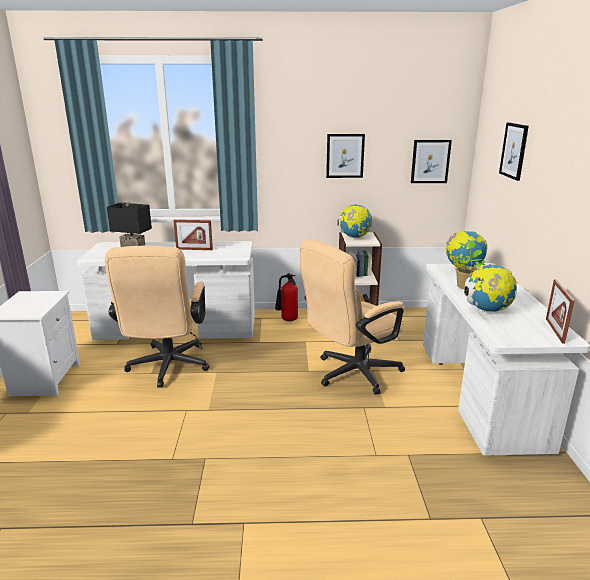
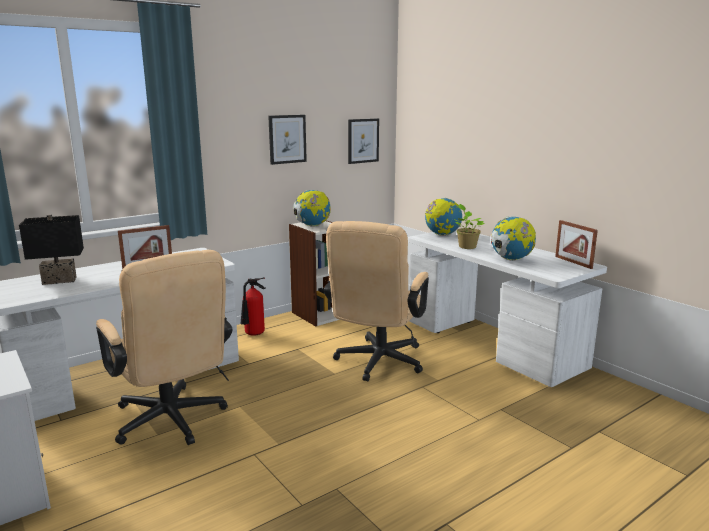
camera: 35 degrees left, 5 degrees down
(514, 150) = (461, 121): picture -> none

